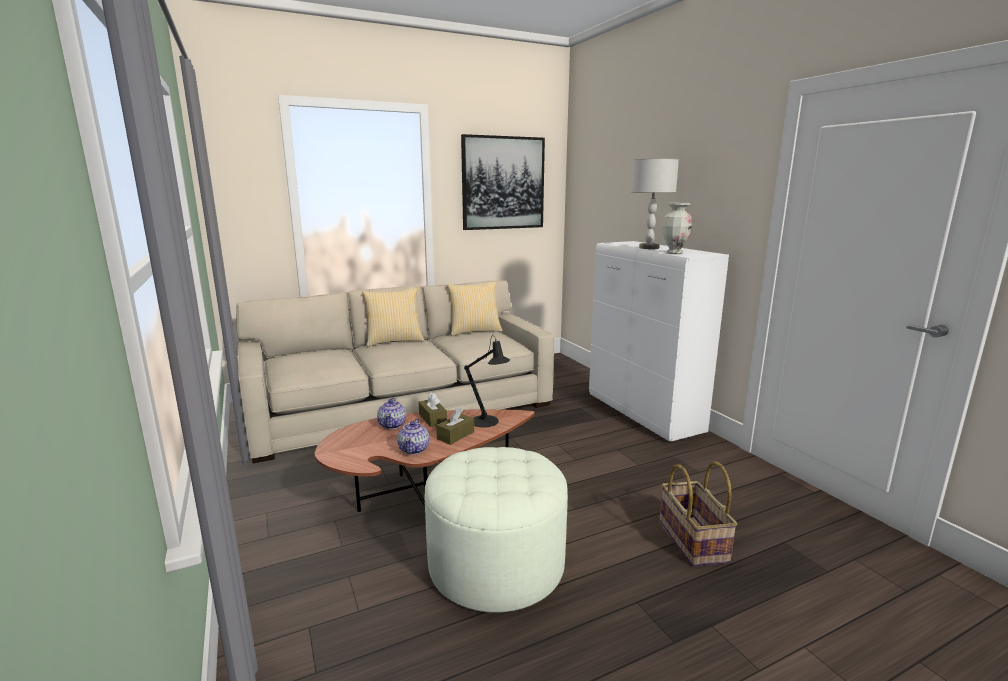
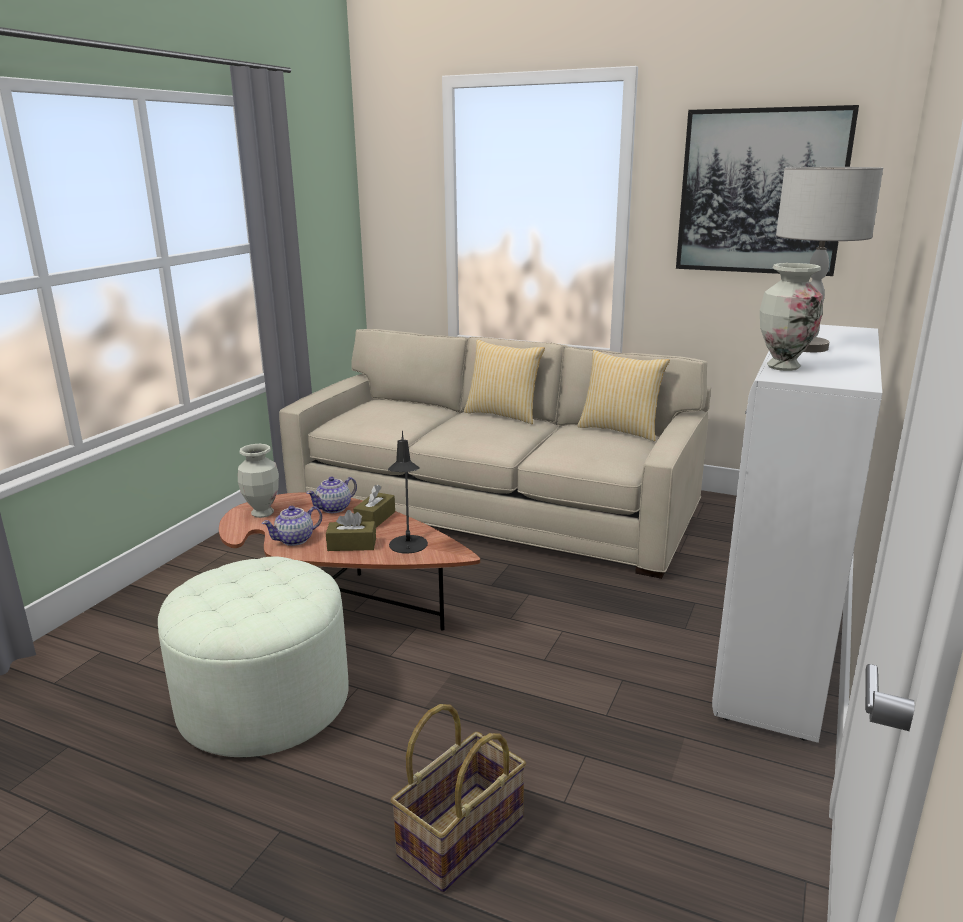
camera: 50 degrees right, 5 degrees up
(349, 448) = (262, 513): none -> vase

